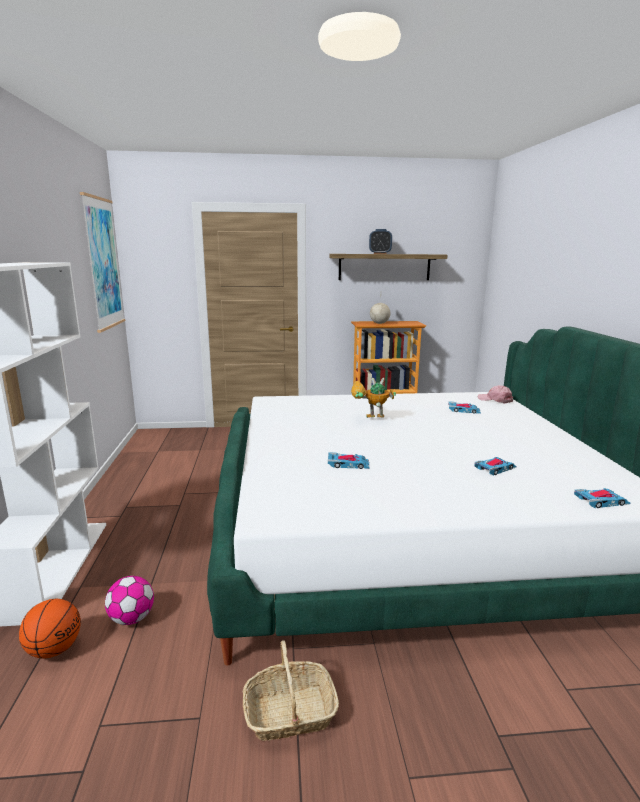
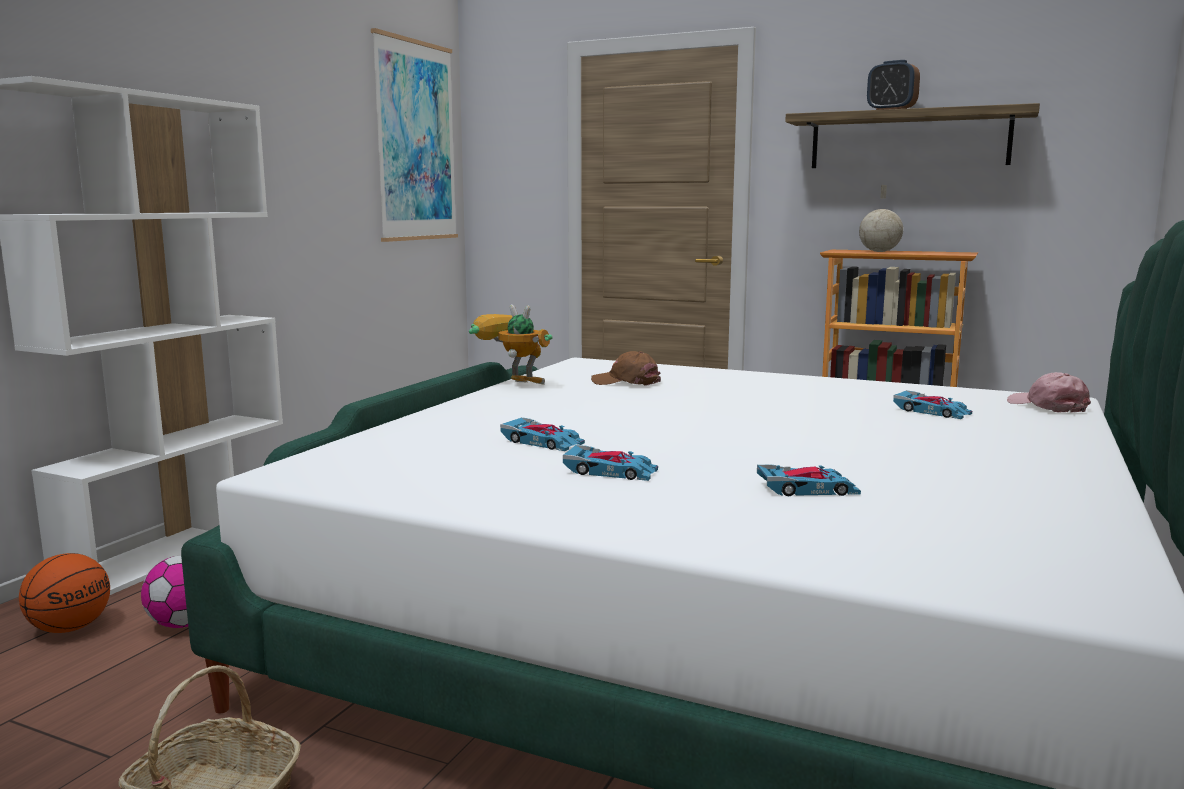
camera: 30 degrees right, 5 degrees down
(313, 412) = (626, 382): none -> brown cap
(368, 420) = (700, 401): toy robot -> toy robot (511, 385)
(601, 501) = (951, 572): toy car -> toy car (611, 471)

